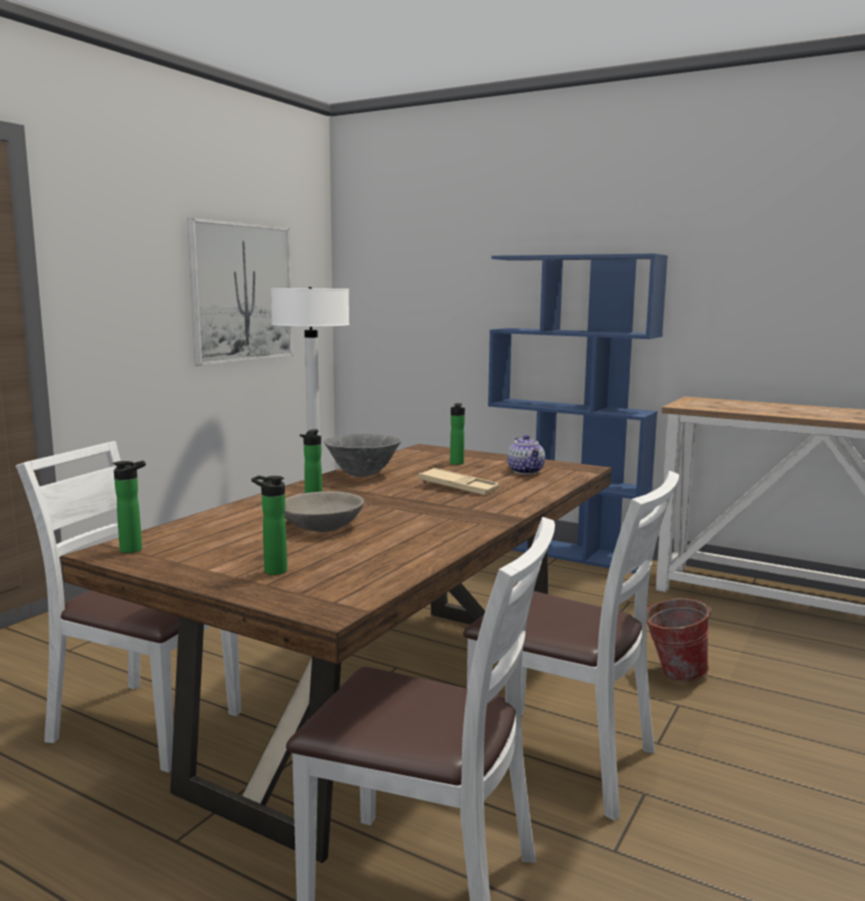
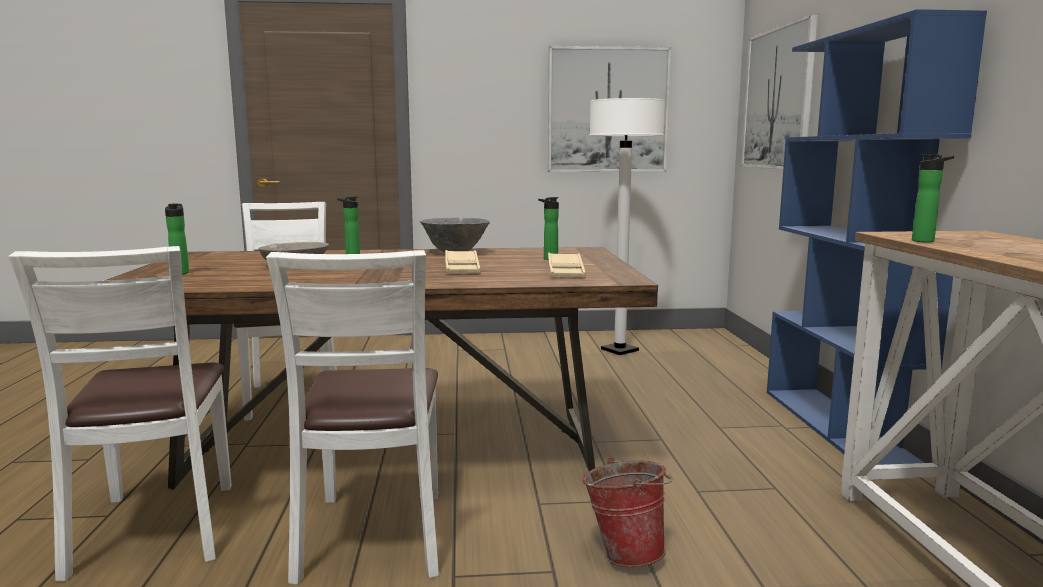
camera: 55 degrees right, 0 degrees up
(134, 549) = (204, 255): bottle -> bottle (926, 241)
(409, 288) = (778, 99): none -> picture
(526, 471) = (565, 272): teapot -> beige tray

